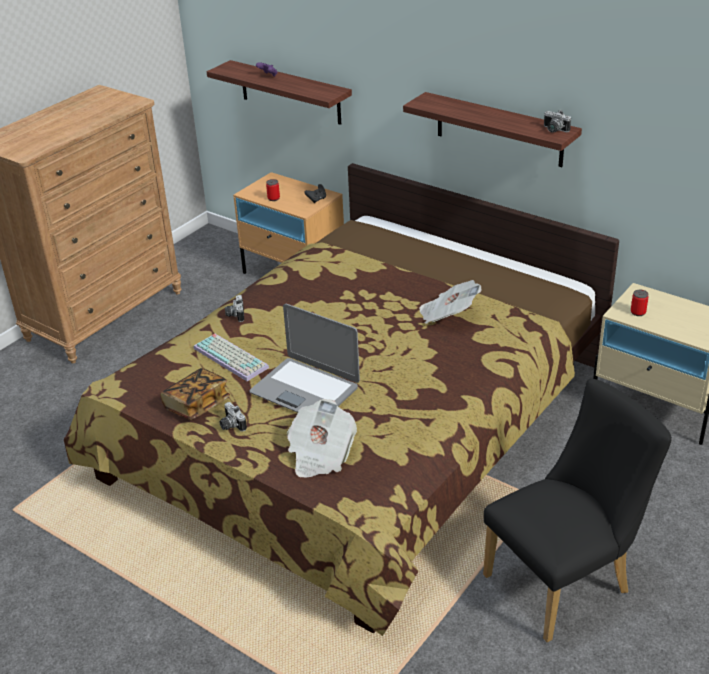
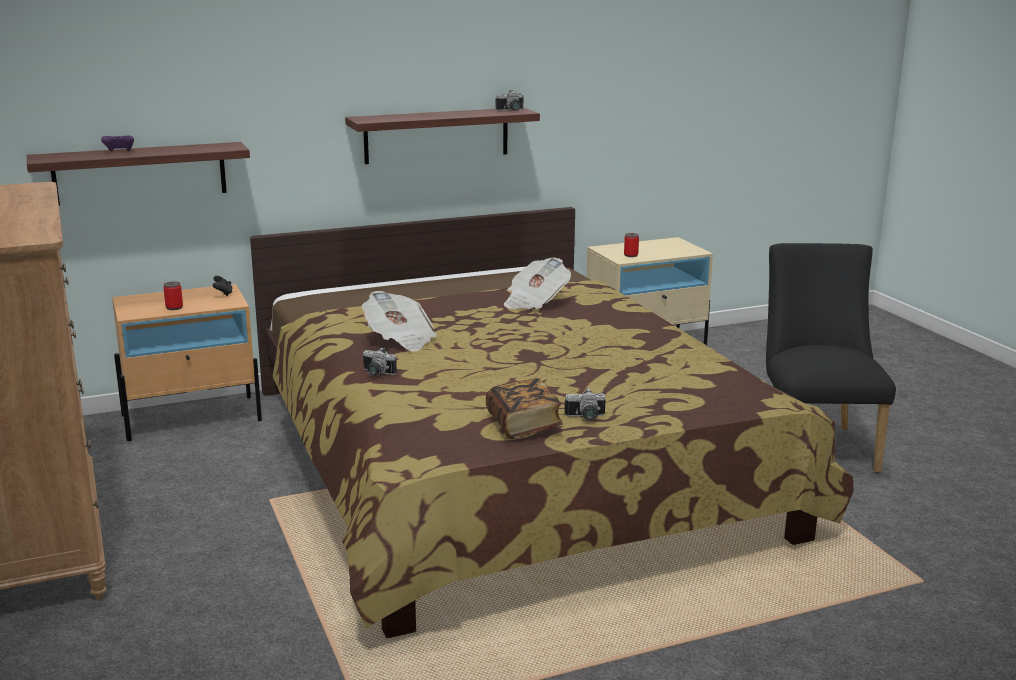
camera: 60 degrees left, 15 degrees down
(232, 357) = (460, 391): keyboard -> none
(305, 389) = (570, 374): laptop -> none
(320, 454) = (686, 393): newspaper -> newspaper (400, 340)

